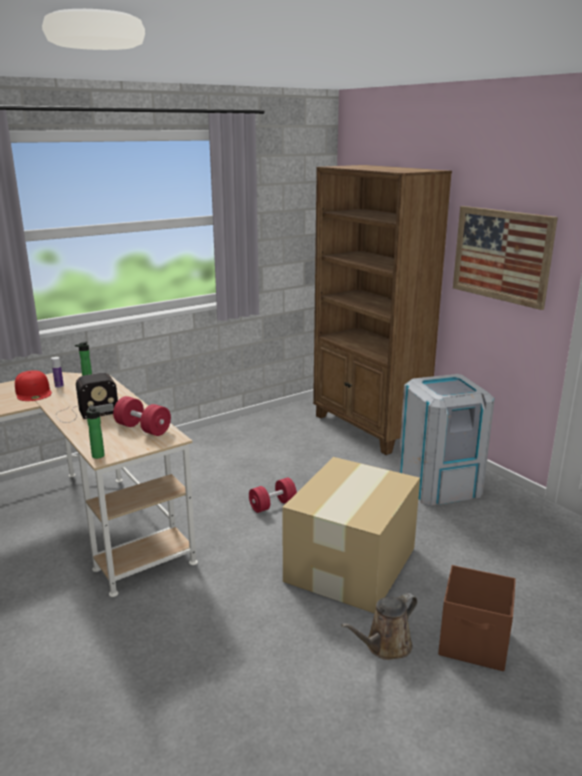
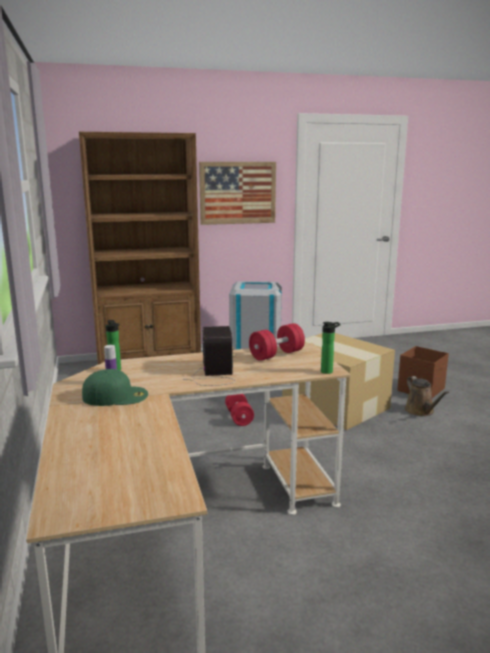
camera: 70 degrees left, 5 degrees down
(34, 392) = (116, 396): red cap -> green cap

